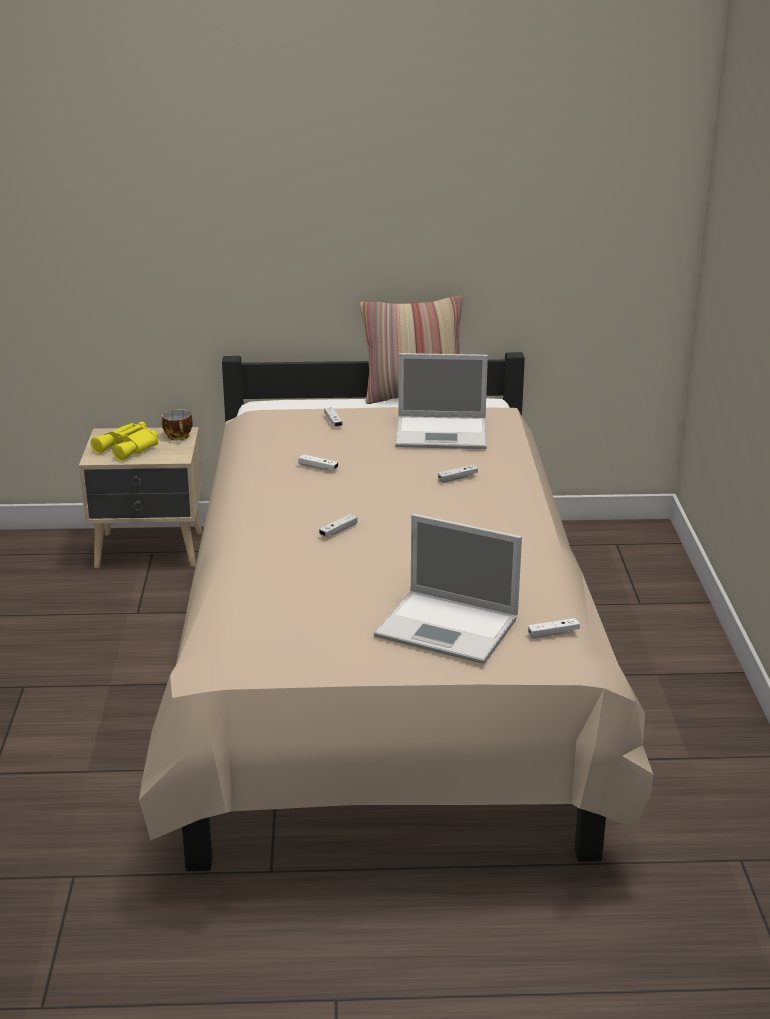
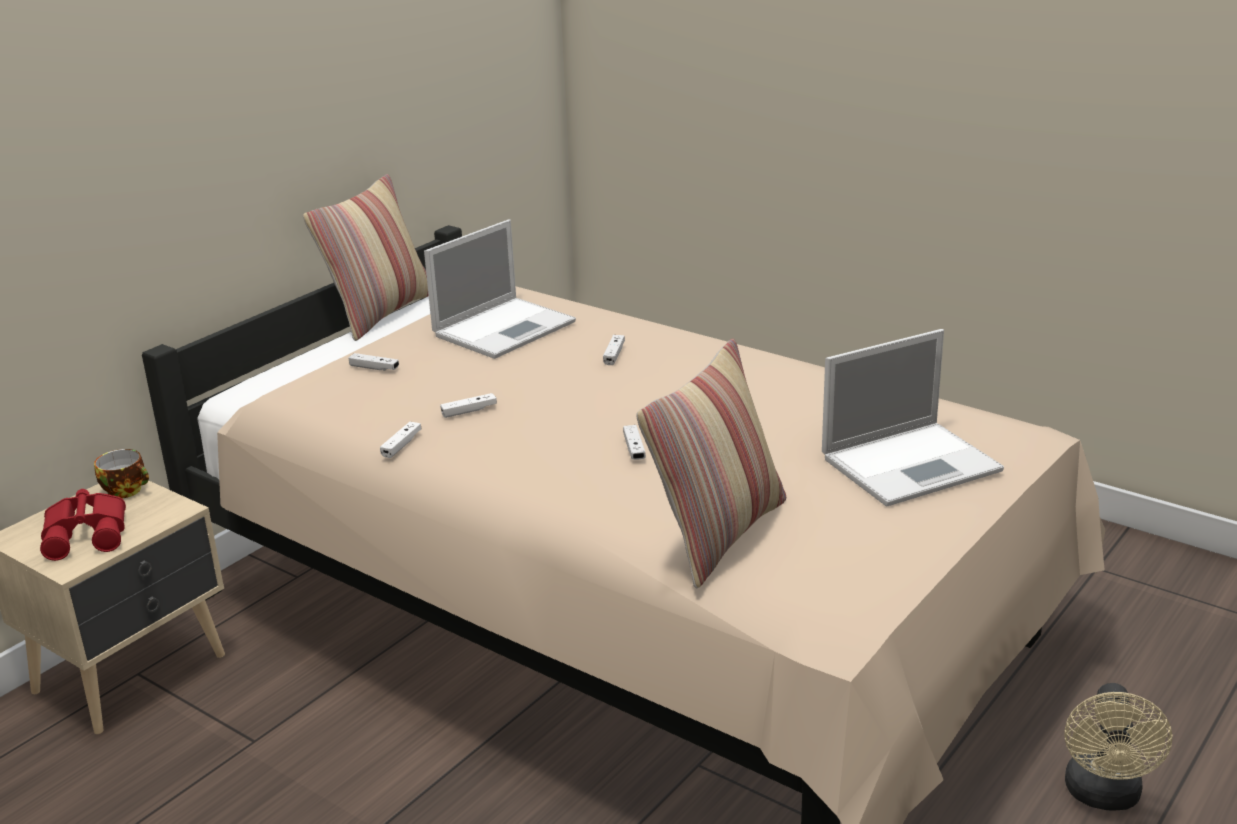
camera: 50 degrees left, 0 degrees up
(129, 448) = (88, 533): yellow binoculars -> red binoculars
(268, 594) = (718, 535): none -> pillow
(435, 958) = (1104, 796): none -> beige fan
(553, 633) = (977, 421): white game controller -> white game controller (401, 445)

